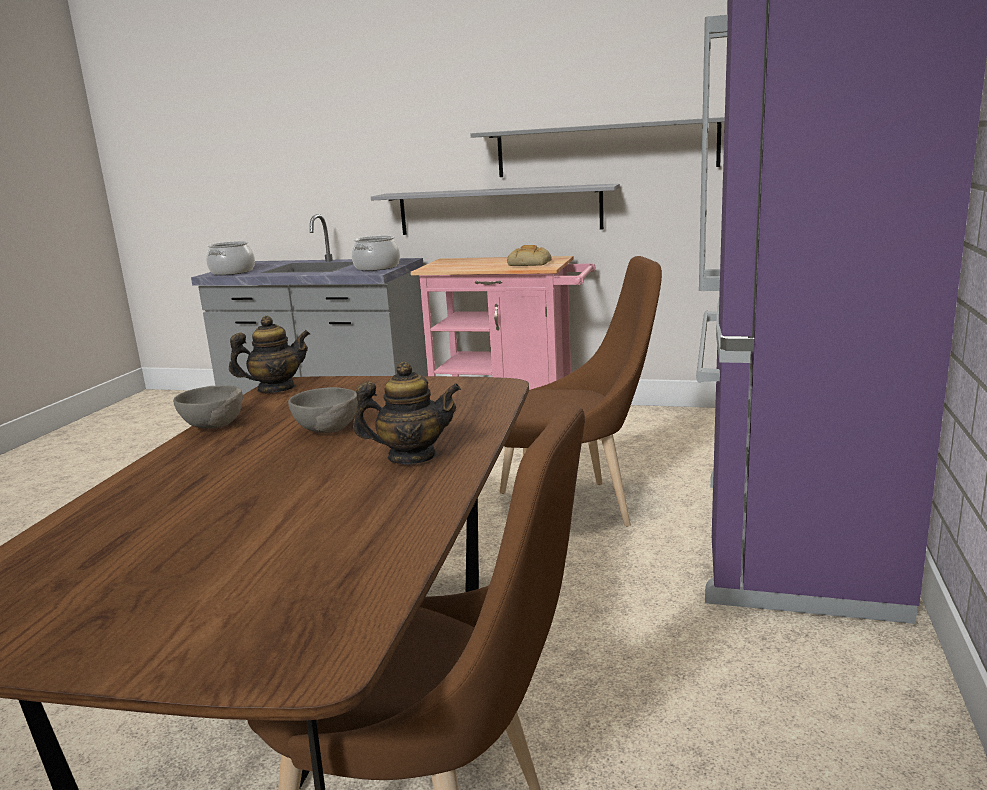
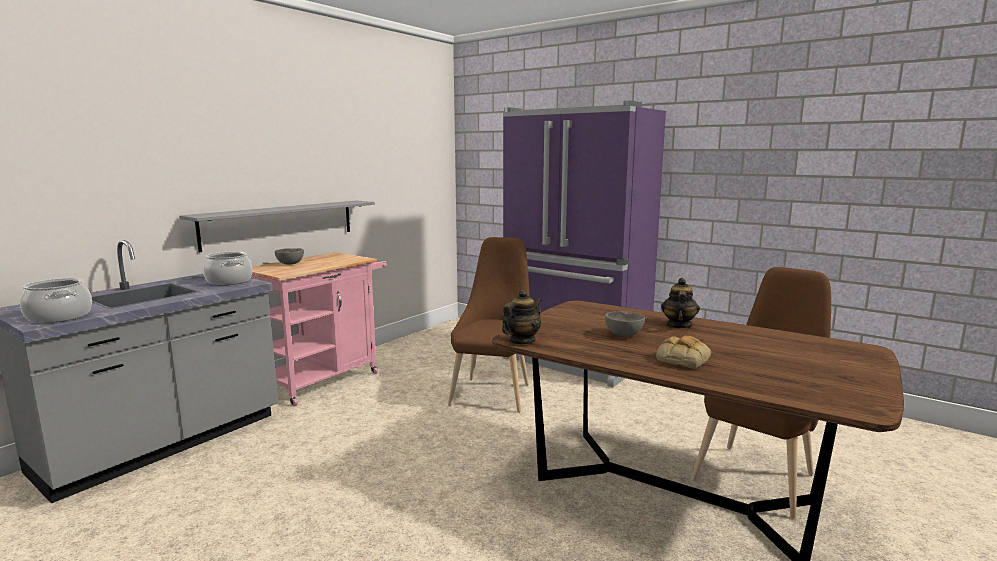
camera: 70 degrees left, 5 degrees down
(214, 426) = (591, 357): grey bowl -> grey bowl (291, 264)
(276, 389) = (521, 341): teapot -> teapot turned 45 degrees clockwise
(530, 263) = (340, 259): bread -> bread (682, 358)
(605, 148) = (347, 177): grey shelf -> none

